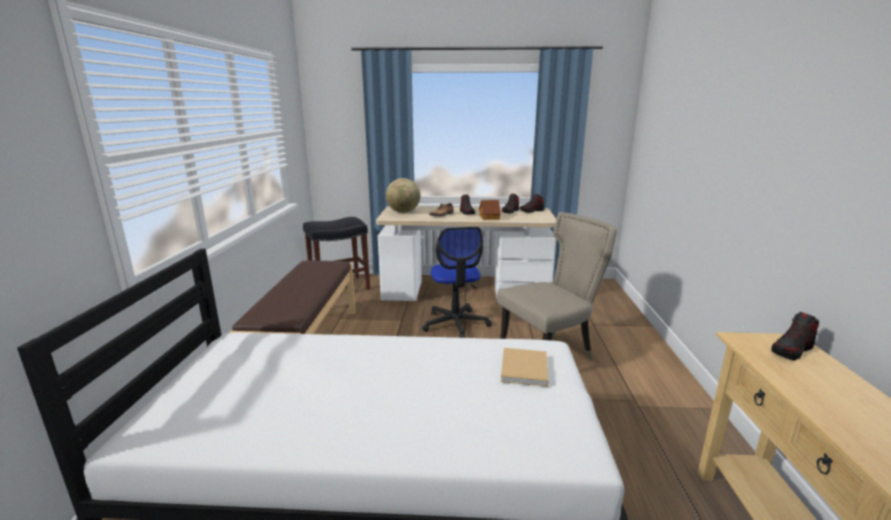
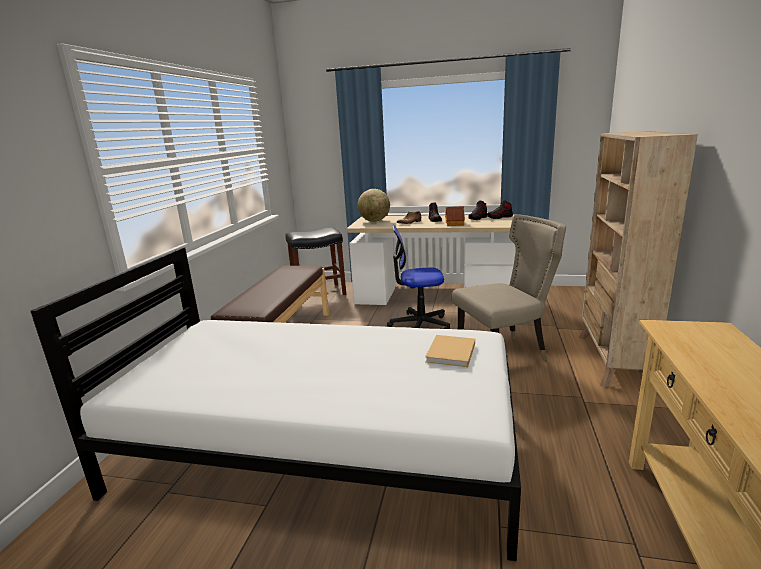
camera: 10 degrees right, 0 degrees up
(455, 324) = (419, 325): office chair -> office chair turned 90 degrees clockwise
(653, 359) = (612, 360): none -> beige bookcase
(792, 350) = (712, 336): shoe -> none

